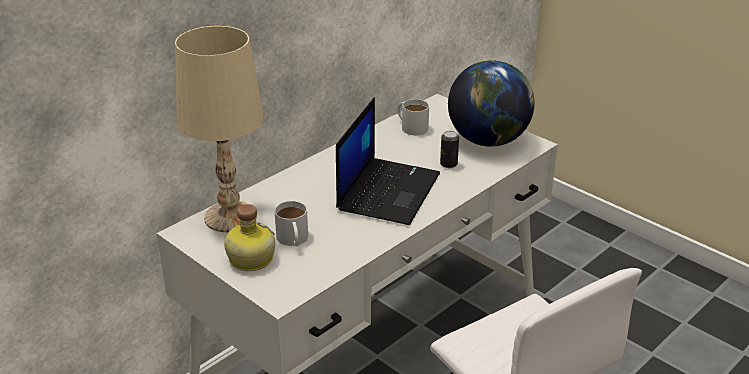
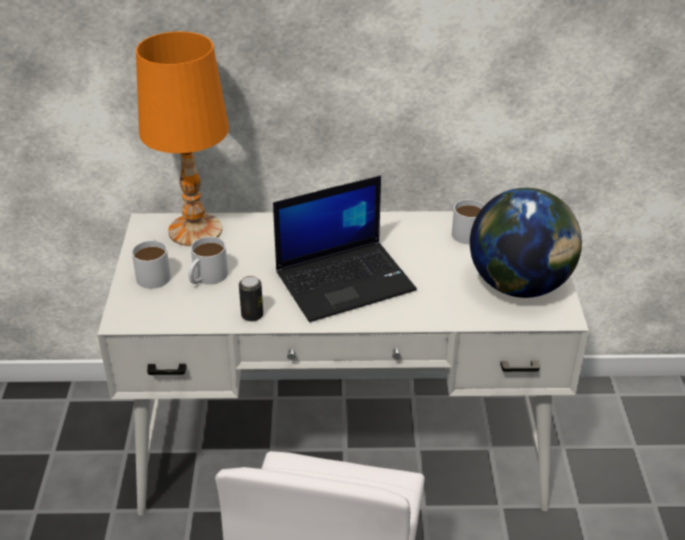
camera: 45 degrees right, 5 degrees up
(229, 217) = (195, 230): beige table lamp -> orange table lamp
(249, 259) = (154, 273): bottle -> white mug
(448, 164) = (440, 287): can -> can (252, 315)

